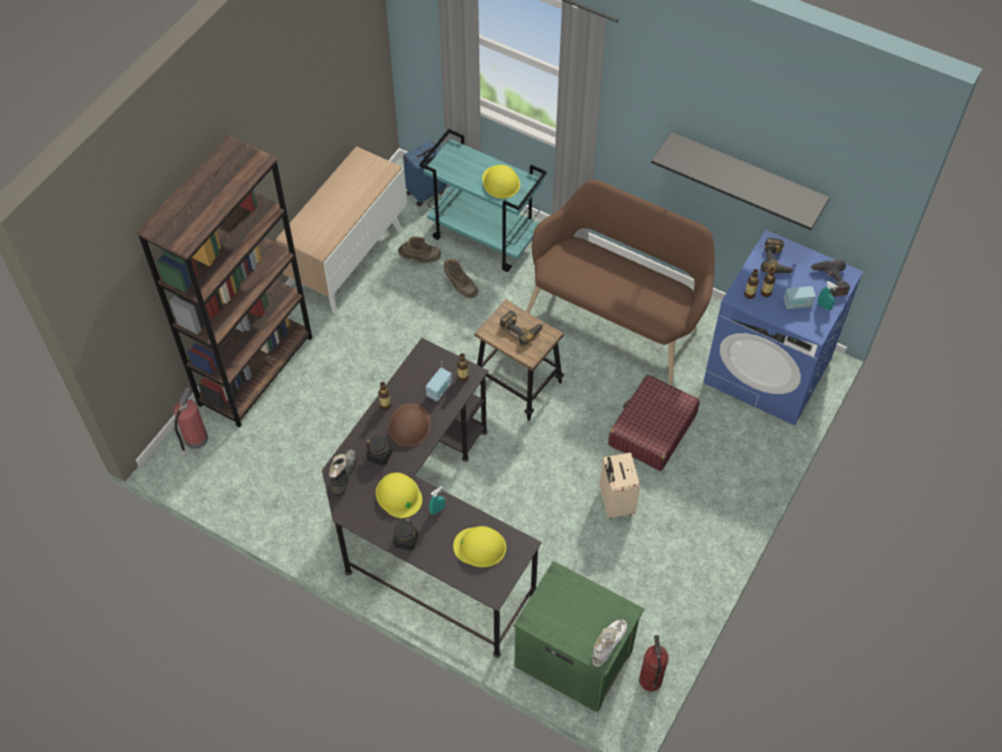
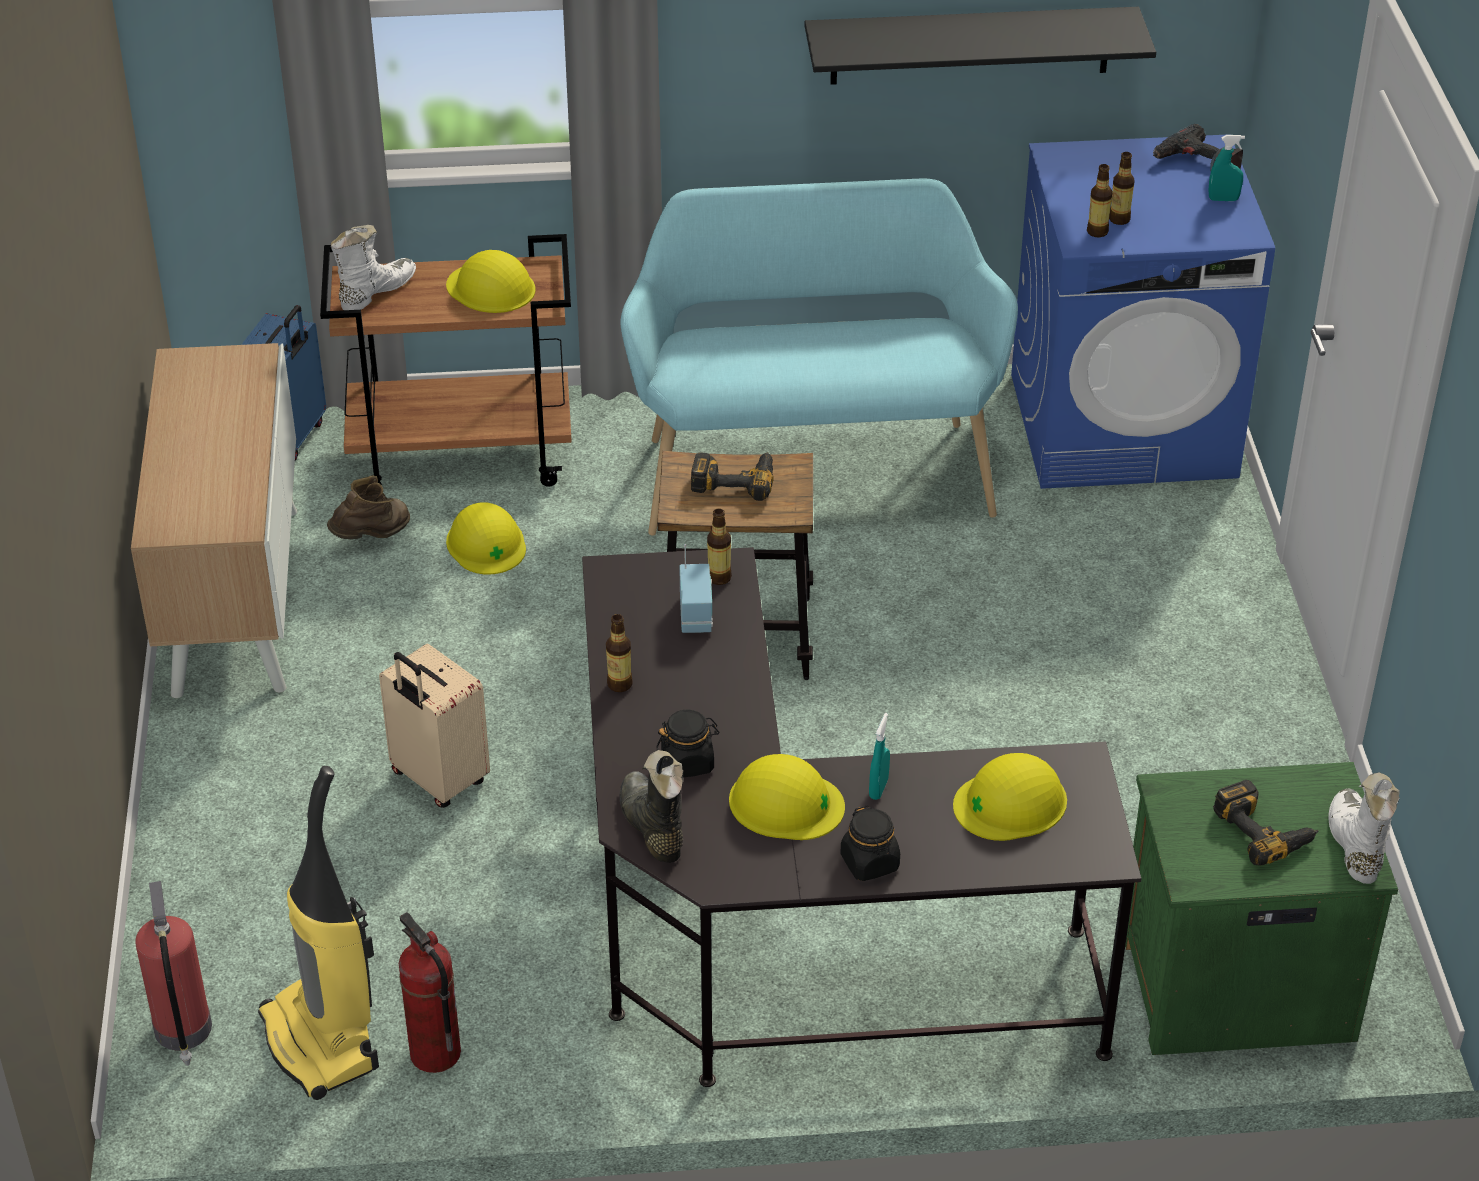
camera: 35 degrees left, 15 degrees down
(235, 473) = (323, 1042): none -> vacuum cleaner
(256, 370) = (206, 854): brown bookcase -> none
(409, 425) = (695, 691): brown hard hat -> none
(455, 161) = (375, 292): none -> white boot
(459, 286) = (486, 543): brown boot -> yellow hard hat
(485, 237) = (463, 453): turquoise cart -> brown cart
(615, 502) = (1072, 722): beige suitcase -> beige suitcase (437, 779)
(617, 320) = (813, 468): brown bench -> turquoise bench
(650, 680) = (1389, 944): fire extinguisher -> fire extinguisher (434, 1053)
(652, 430) = (1026, 592): red suitcase -> none
(777, 261) = (1091, 173): power drill -> power drill (1264, 830)
(797, 304) = (1181, 212): radio -> none

